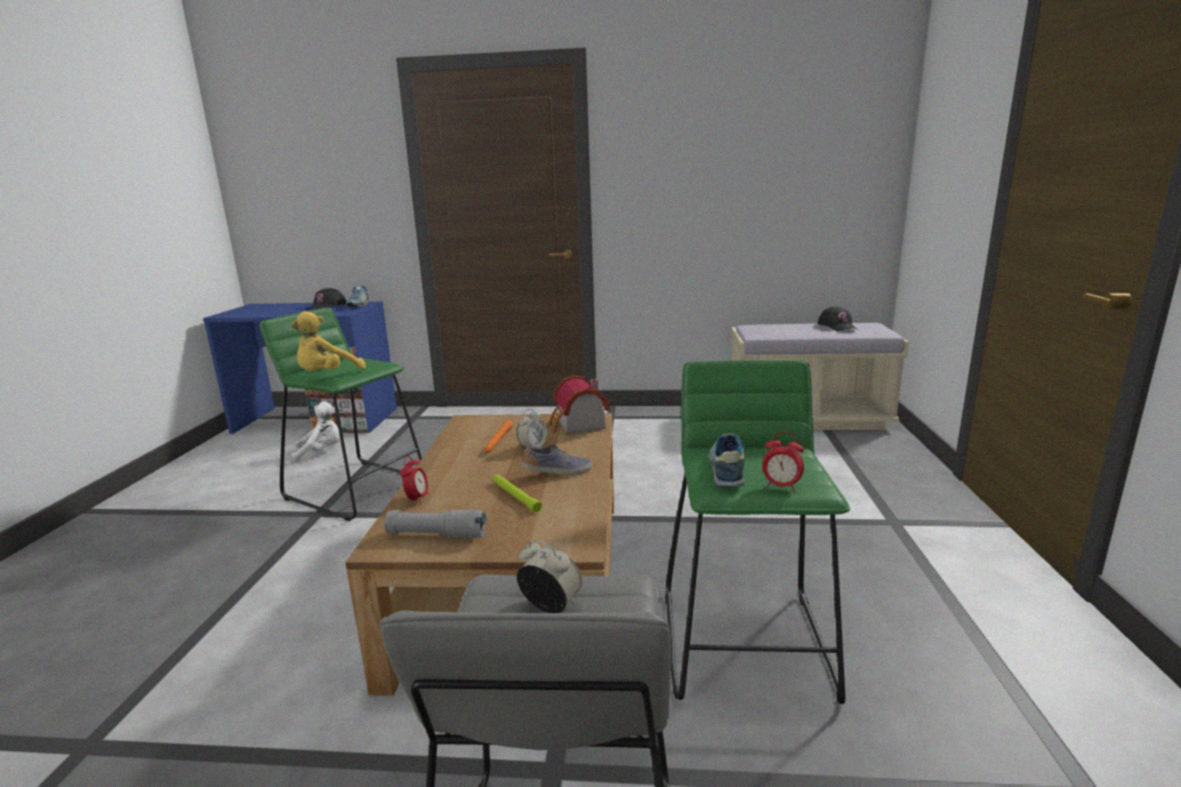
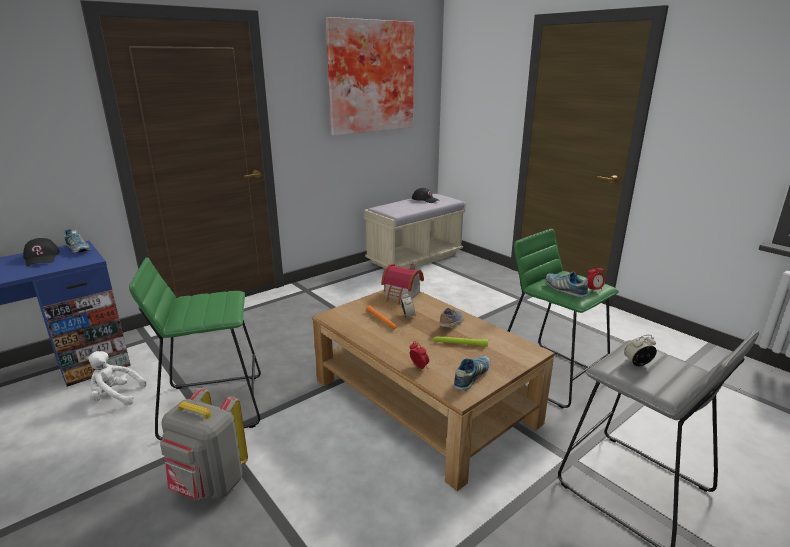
camera: 45 degrees left, 5 degrees up
(245, 549) = (209, 485): none -> grey backpack
(322, 452) = (115, 396): white plush toy -> white plush toy turned 120 degrees counterclockwise
(327, 376) = (212, 316): yellow plush toy -> none
(437, 535) = (471, 377): grey flashlight -> shoe
(759, 129) = (370, 77): none -> picture

